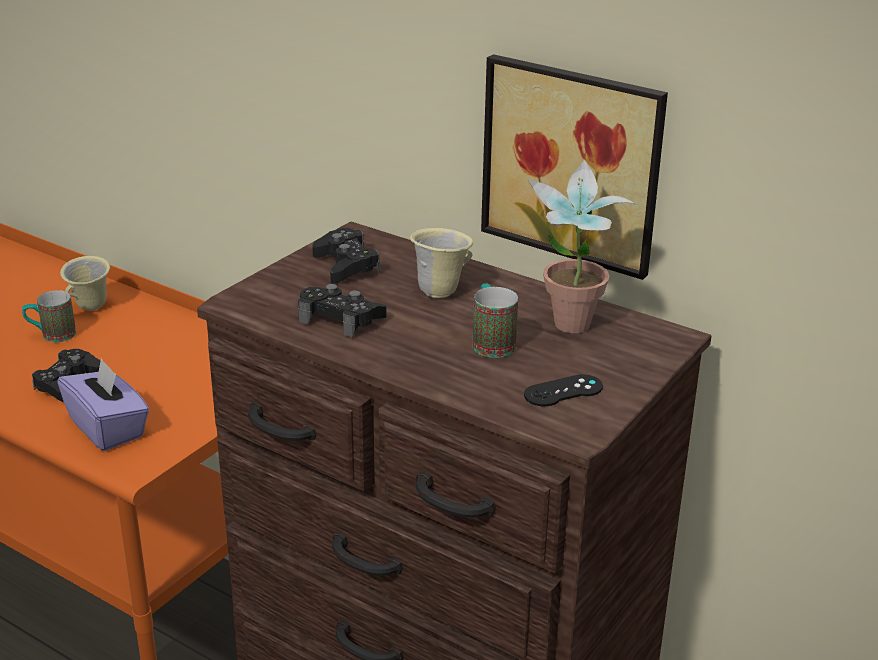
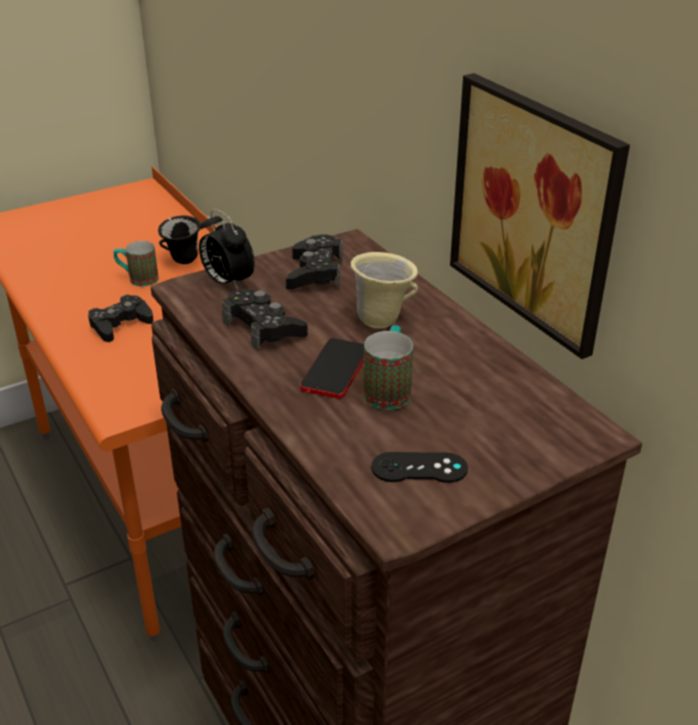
camera: 25 degrees right, 5 degrees up
(91, 309) = (183, 262): beige mug -> black mug
(108, 428) = (122, 373): purple tissue box -> none
(270, 289) = (227, 282): none -> alarm clock
(434, 337) = (335, 369): none -> phone
(570, 331) = (481, 398): potted plant -> none

